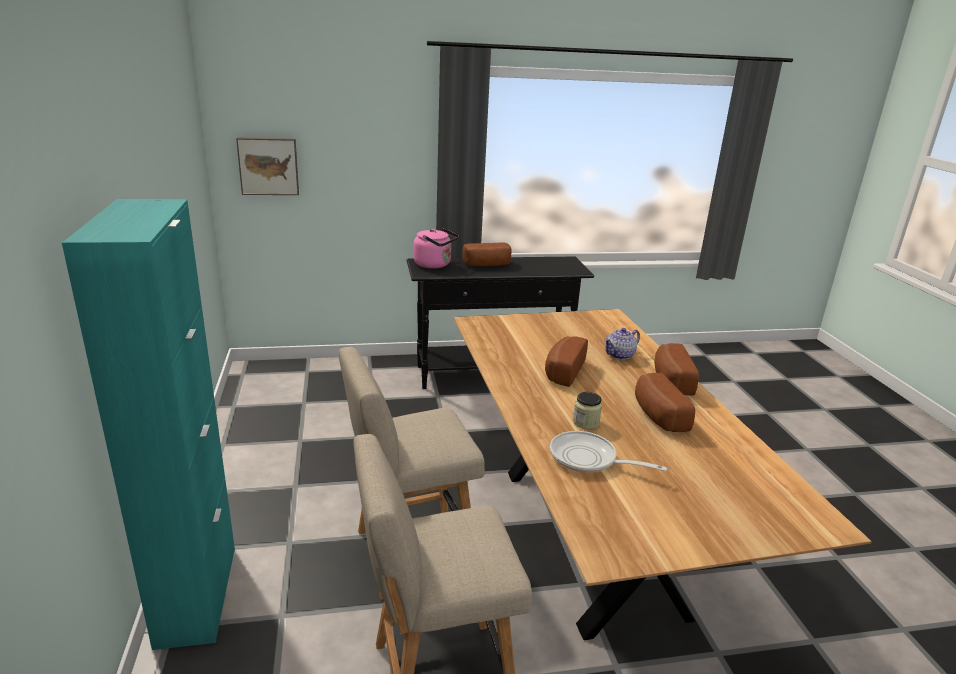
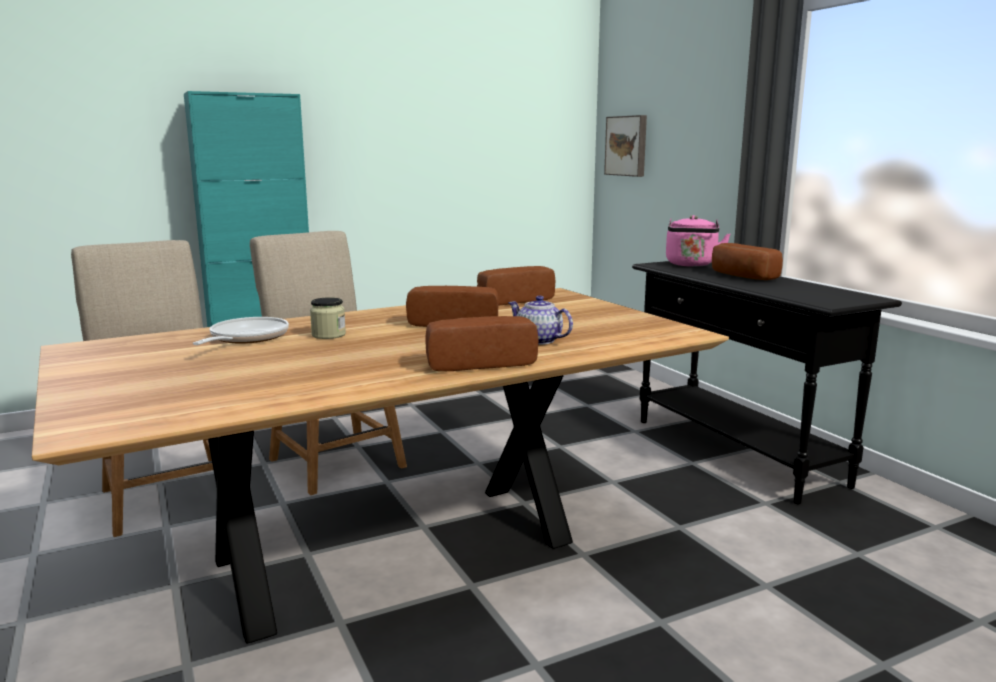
camera: 75 degrees right, 10 degrees down
(657, 415) = (362, 358): bread -> bread (512, 300)

